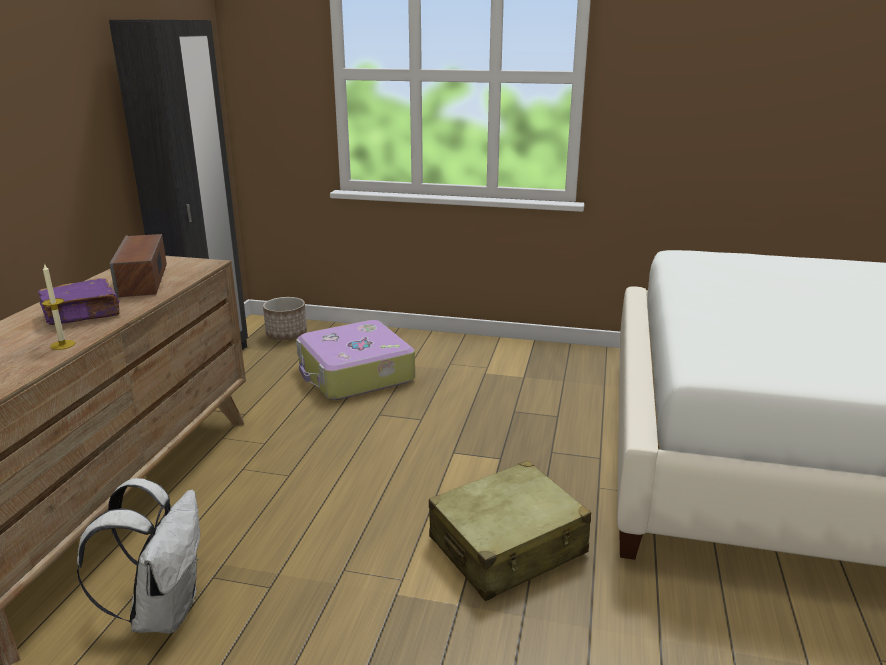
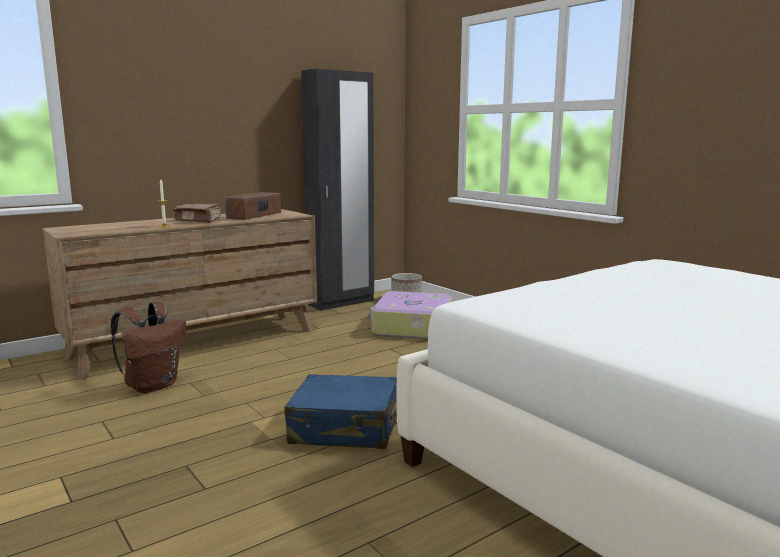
camera: 40 degrees right, 10 degrees down
(83, 315) = (198, 221): purple book -> brown book
(163, 610) = (152, 385): white backpack -> brown backpack
(508, 546) = (345, 428): beige suitcase -> blue suitcase

